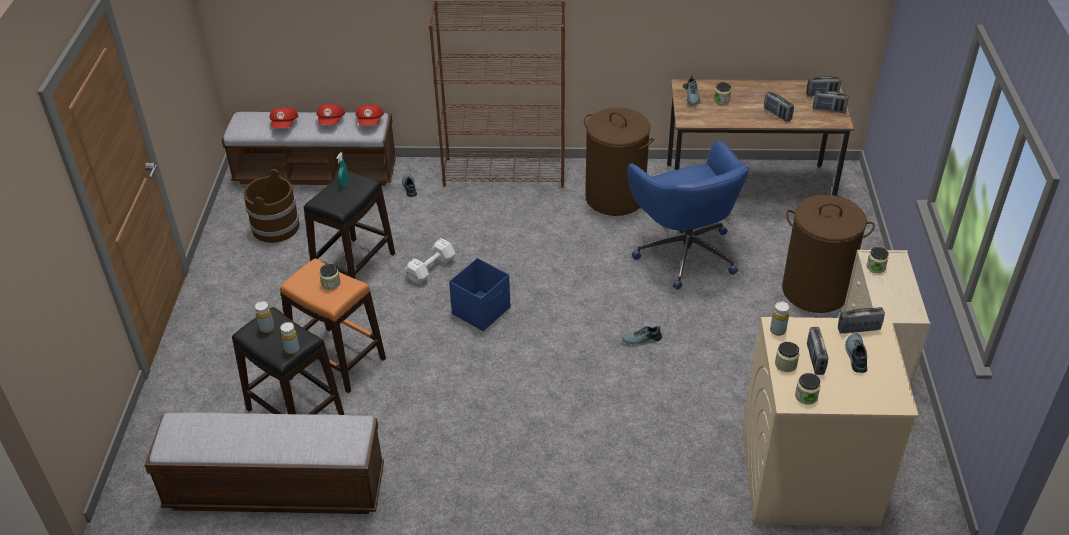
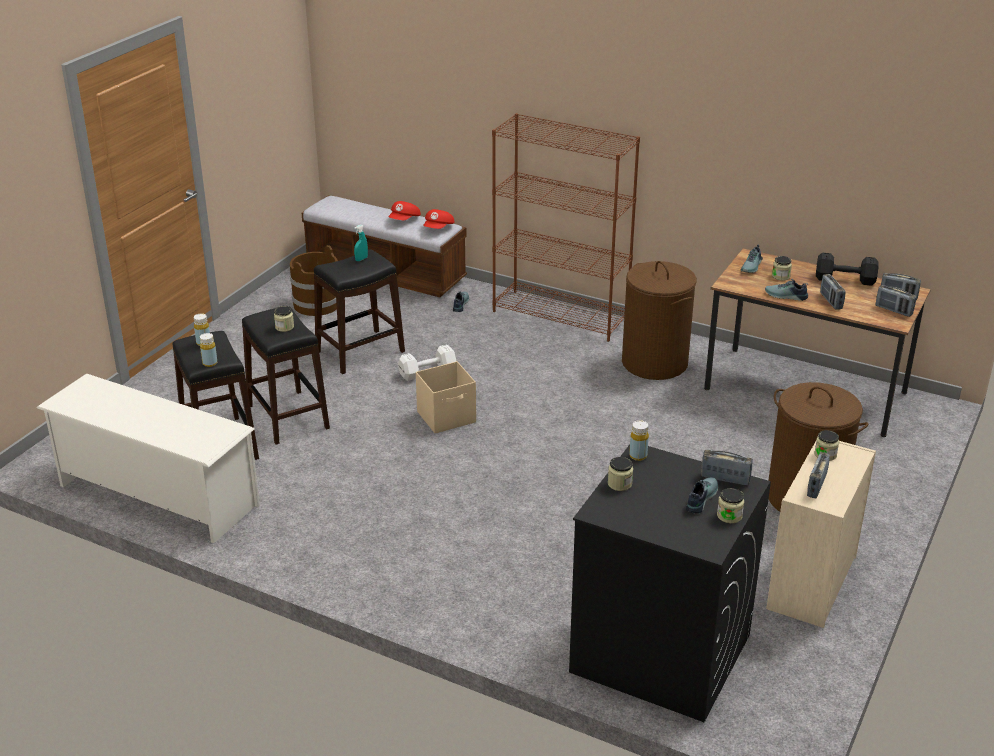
camera: 25 degrees right, 10 degrees down
(275, 489) = (157, 495): bench -> white shoe rack
(285, 124) = (362, 213): red cap -> none
(338, 359) = (288, 416): orange stool -> black stool
(482, 310) = (447, 417): blue storage box -> beige storage box
(642, 340) = (583, 486): shoe -> shoe (785, 296)
(684, 252) = (689, 426): blue office chair -> none
(773, 89) = (846, 280): none -> black dumbbell
(806, 396) = (616, 514): jar -> jar (729, 516)
(807, 477) = (659, 653): beige washing machine -> black washing machine
(815, 359) = (654, 489): radio -> radio (816, 486)

